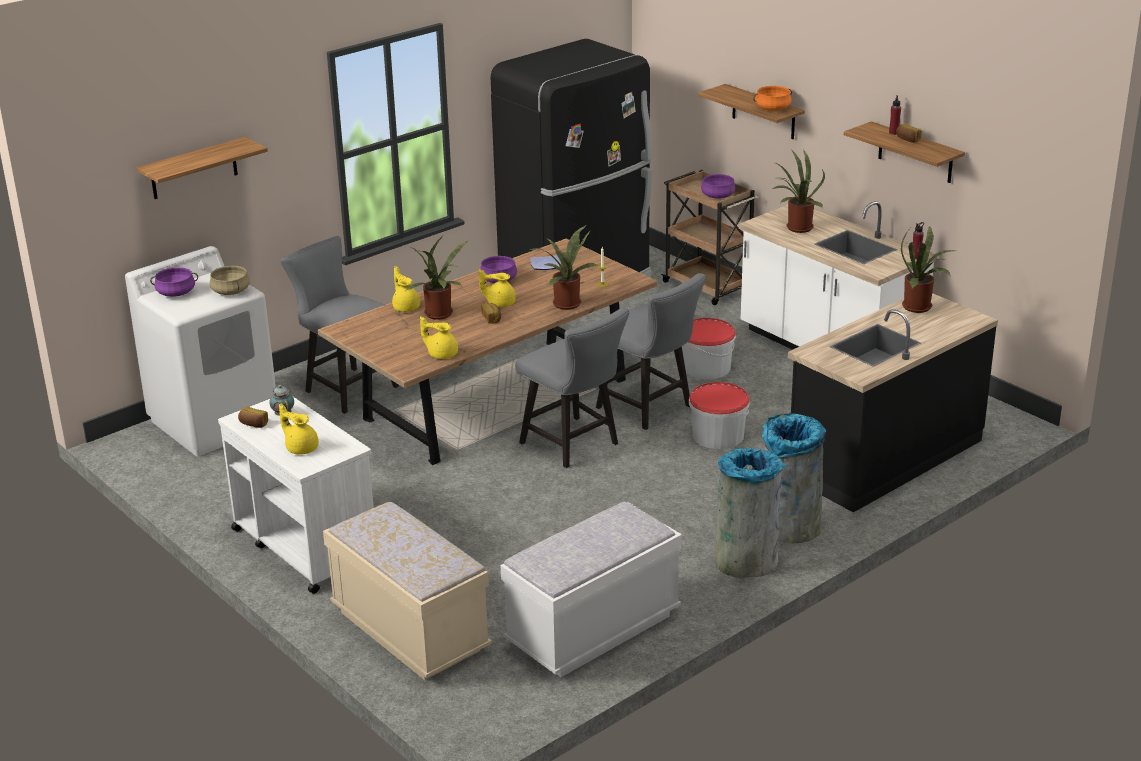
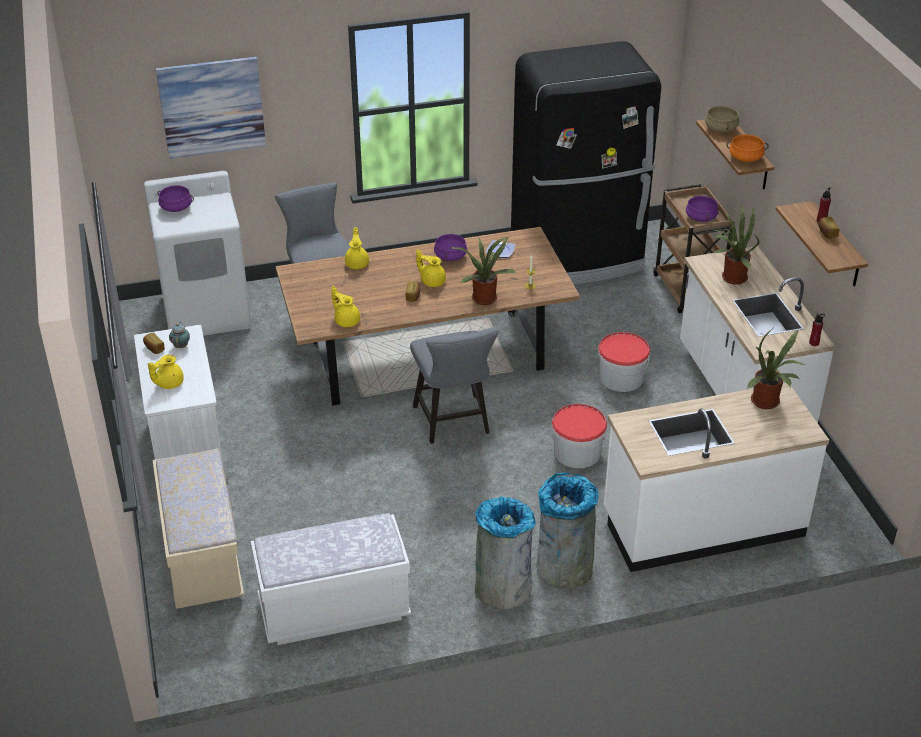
camera: 25 degrees right, 10 degrees up
(193, 169) = (212, 107): shelf -> picture
(230, 291) = (214, 217): beige cooking pot -> beige cooking pot (720, 128)
(301, 448) = (168, 383): yellow teapot -> yellow teapot turned 105 degrees counterclockwise
(440, 315) = (376, 280): potted plant -> none
(650, 409) = (541, 405): grey chair -> none
(884, 457) = (702, 524): black counter -> white counter

